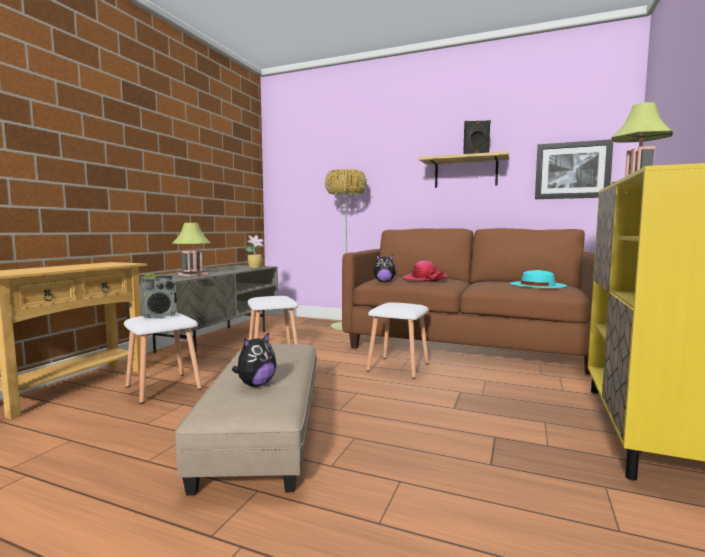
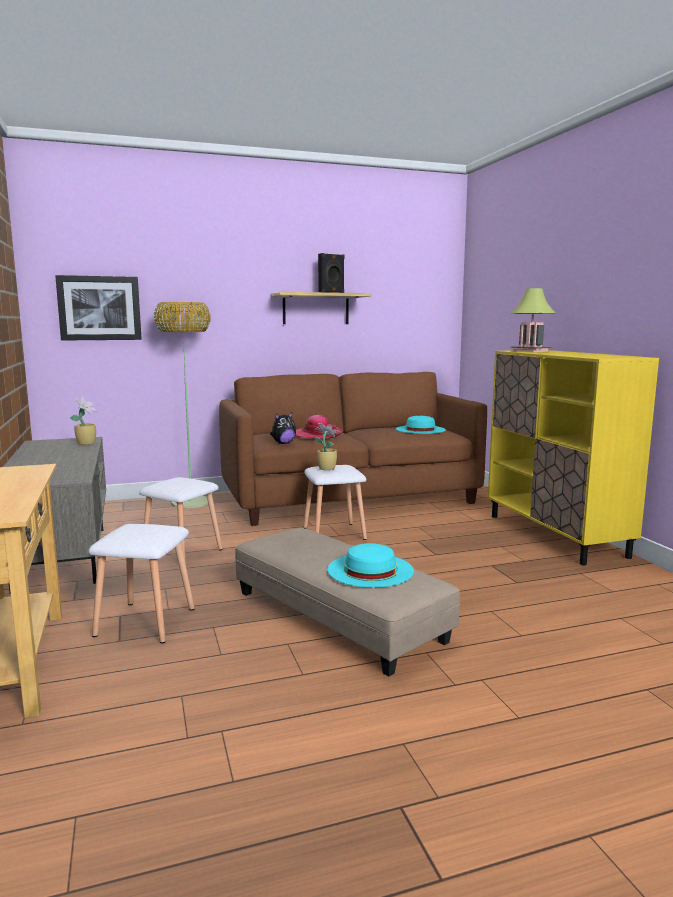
camera: 40 degrees left, 5 degrees up
(159, 315) = (139, 531): radio -> none
(193, 274) = (58, 468): table lamp -> none
(256, 384) = (370, 570): plush toy -> turquoise hat
(391, 304) = (326, 468): none -> potted plant
(572, 170) = (413, 312): picture -> picture (99, 308)

